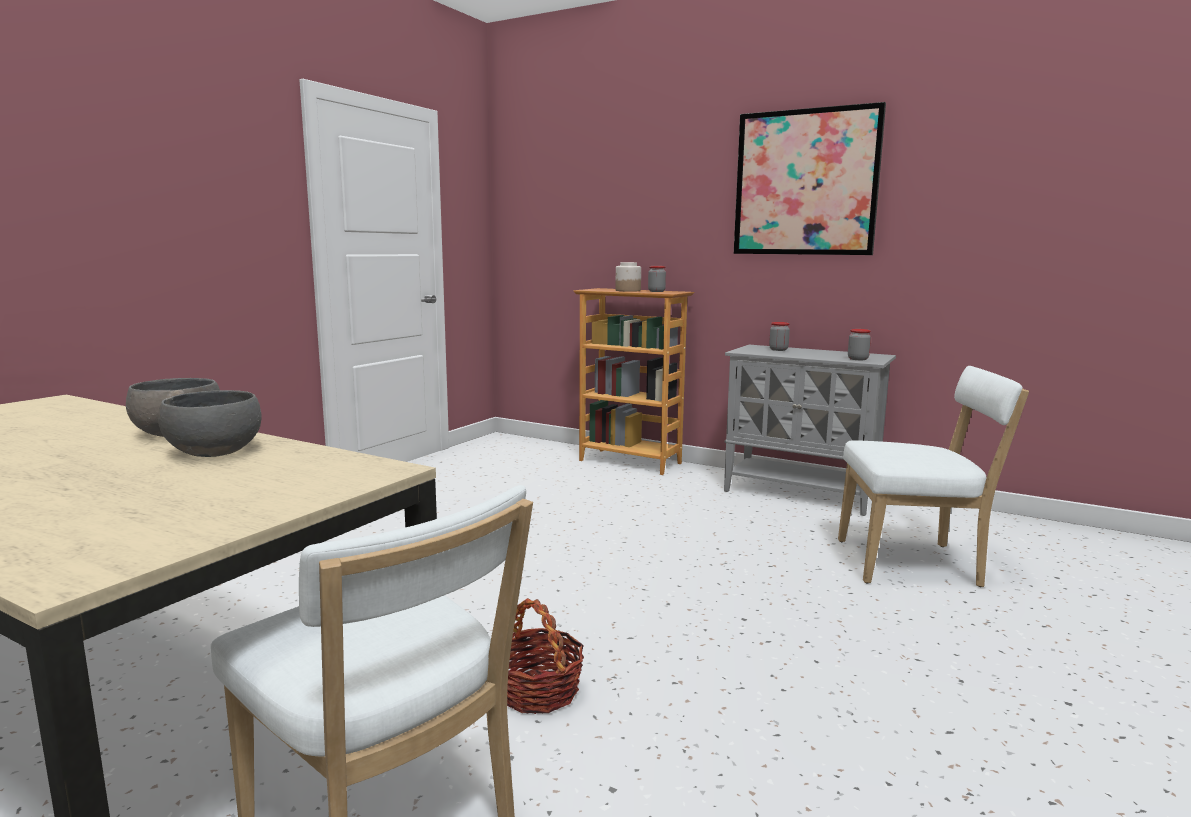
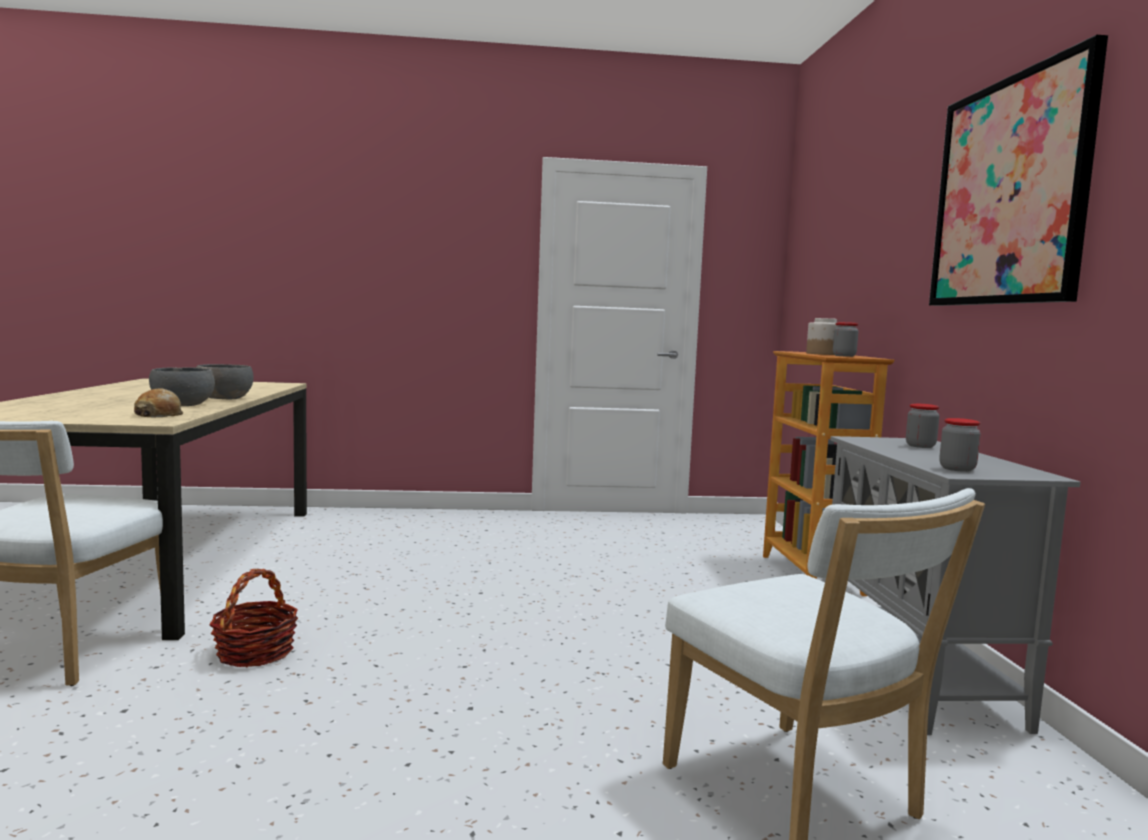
camera: 55 degrees right, 5 degrees down
(312, 466) = (159, 415): none -> bread

